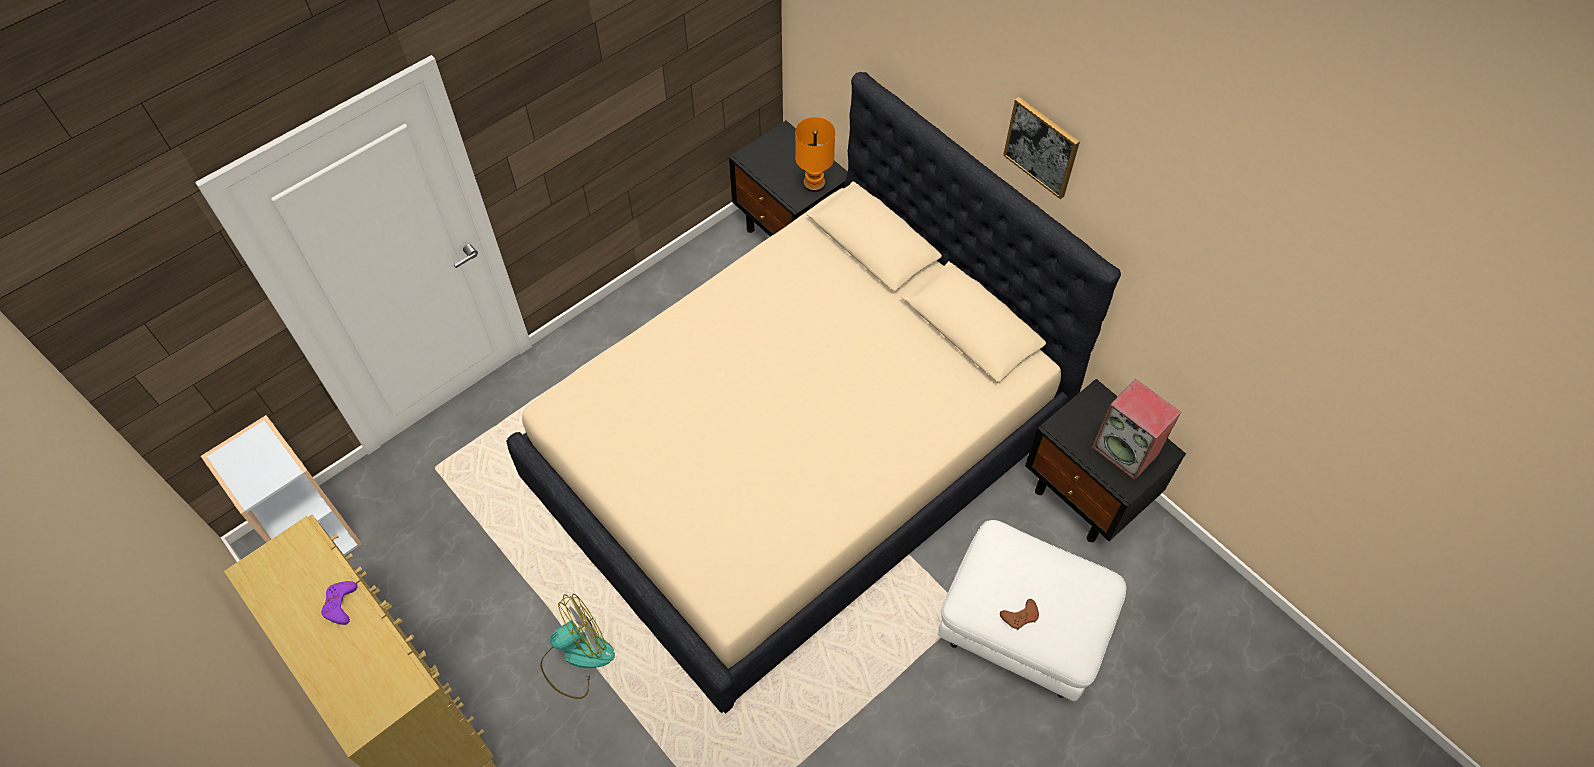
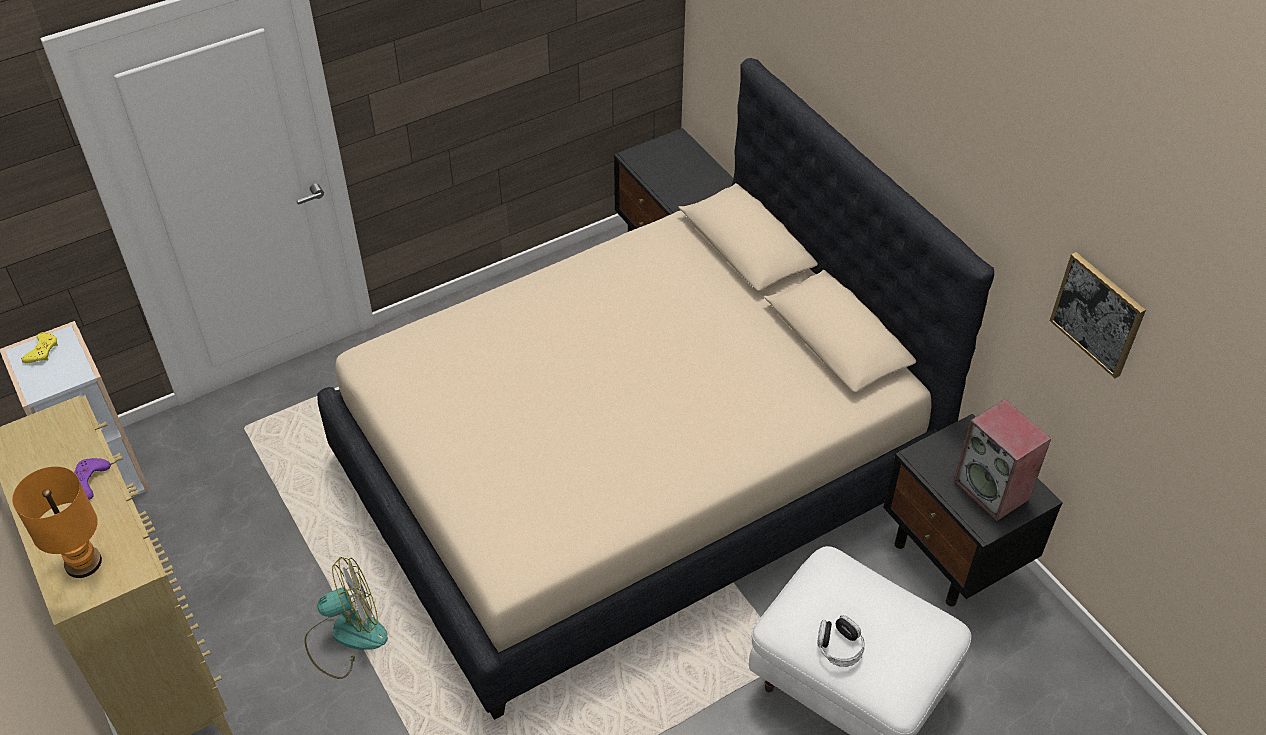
camera: 10 degrees right, 10 degrees down
(243, 452) = (42, 351): none -> yellow game controller
(813, 183) = (698, 189): orange table lamp -> orange table lamp (82, 562)
(1020, 616) = (839, 647): brown game controller -> headphones
(1041, 147) = (922, 130): picture -> picture (1098, 314)

